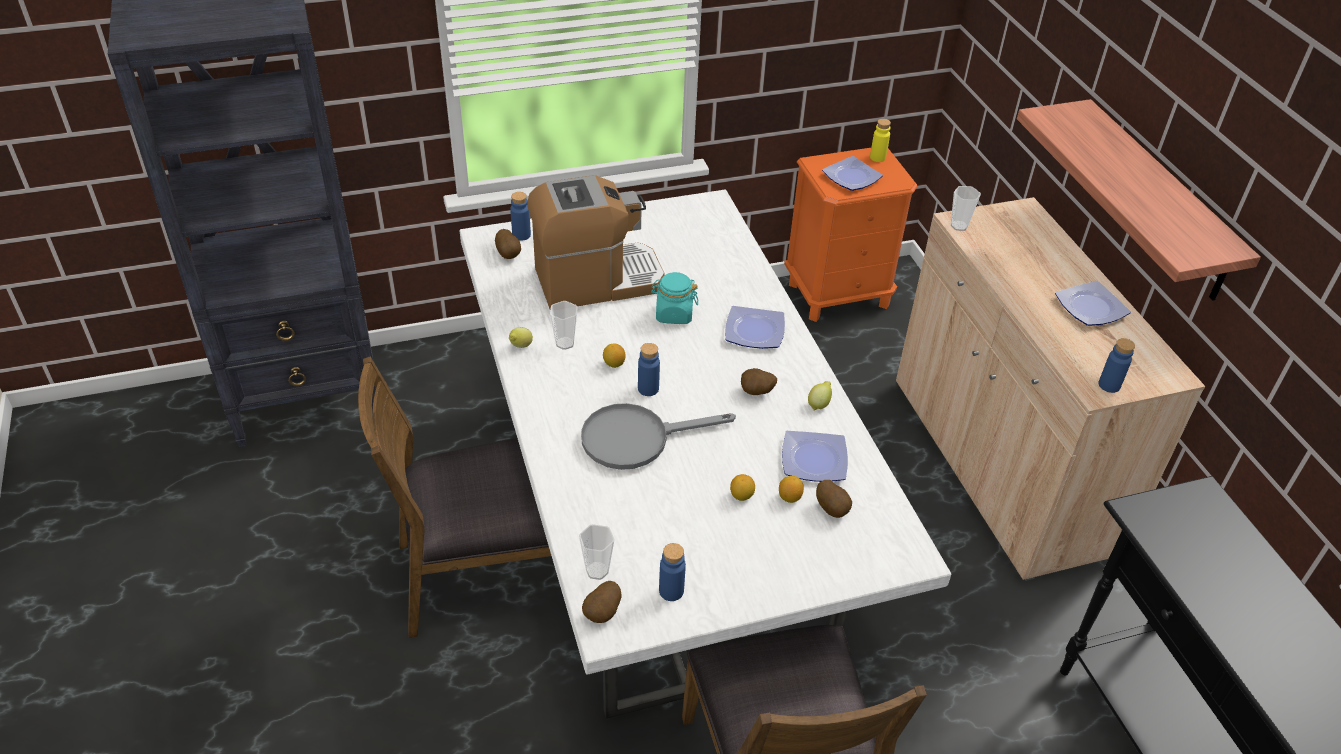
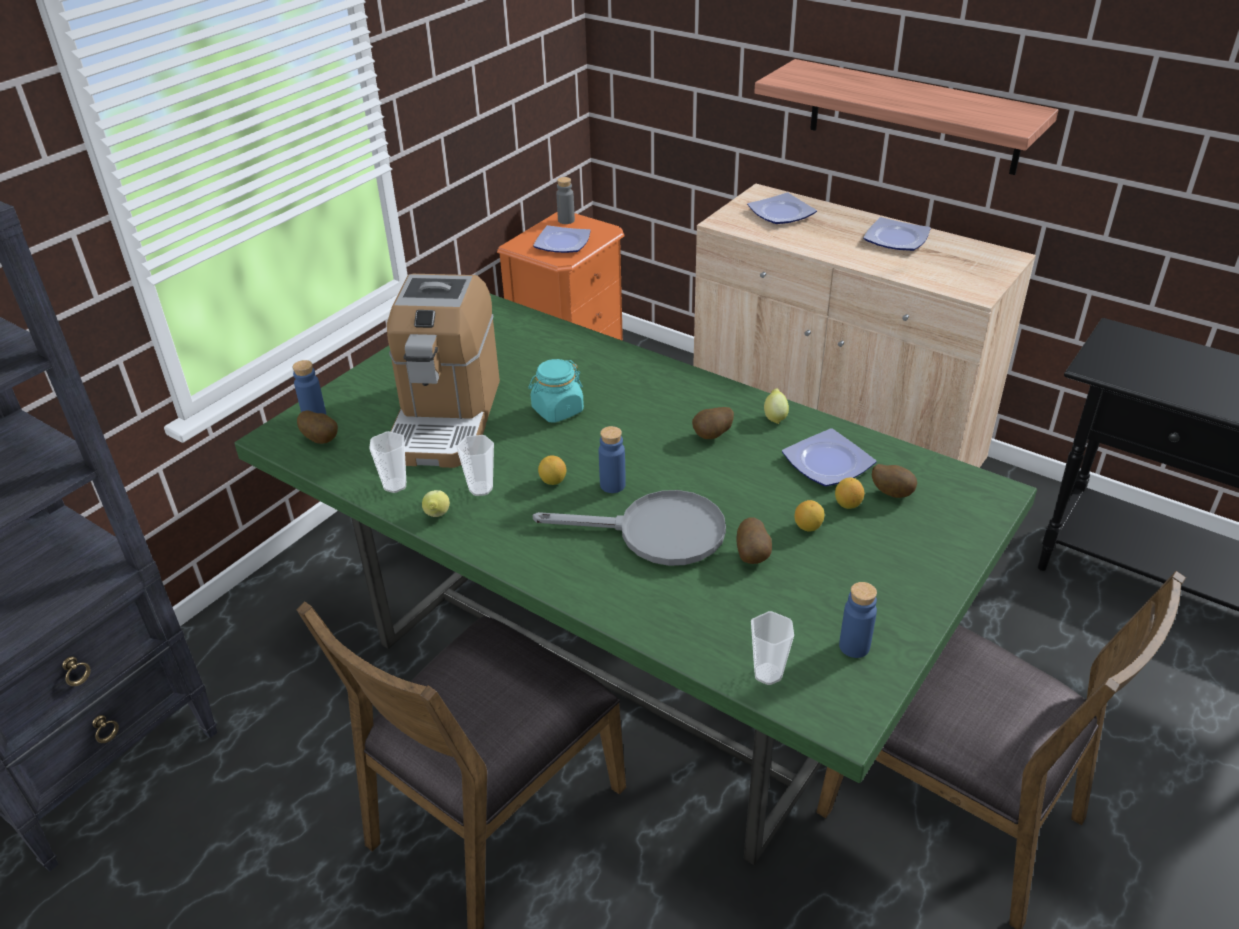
camera: 35 degrees left, 5 degrees down
(597, 280) = (446, 418): coffee machine -> coffee machine turned 150 degrees clockwise
(603, 613) = (822, 709): potato -> potato (753, 556)
(637, 438) = (656, 533): grey frying pan -> grey frying pan turned 120 degrees counterclockwise
(663, 527) = (623, 655): white dining table -> green dining table
(753, 332) = (647, 389): plate -> plate (781, 214)
(877, 157) = (566, 220): yellow bottle -> grey bottle
(959, 226) = (728, 225): cup -> cup (395, 485)
(1109, 385) = (979, 284): blue bottle -> none

